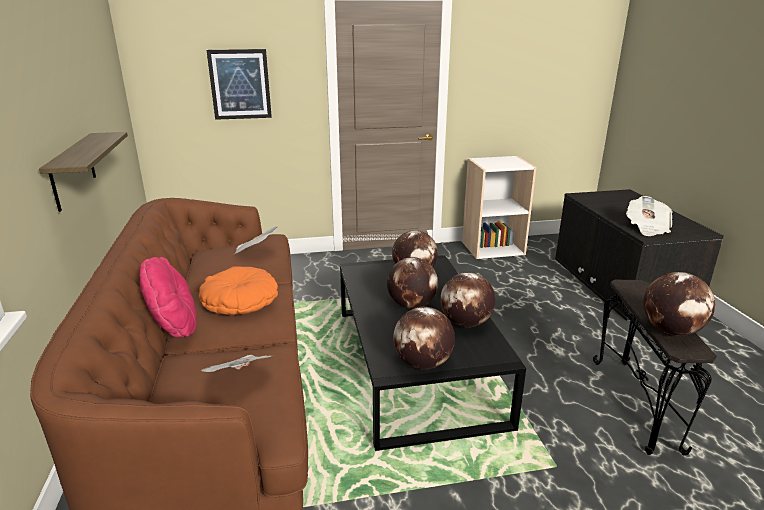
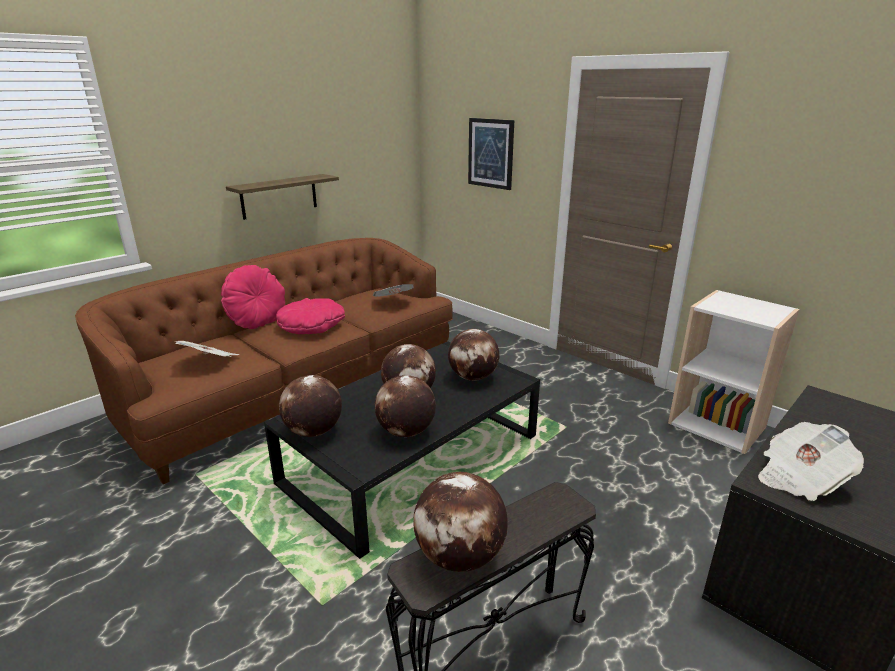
camera: 55 degrees right, 0 degrees up
(239, 302) = (310, 326): orange pillow -> pink pillow

